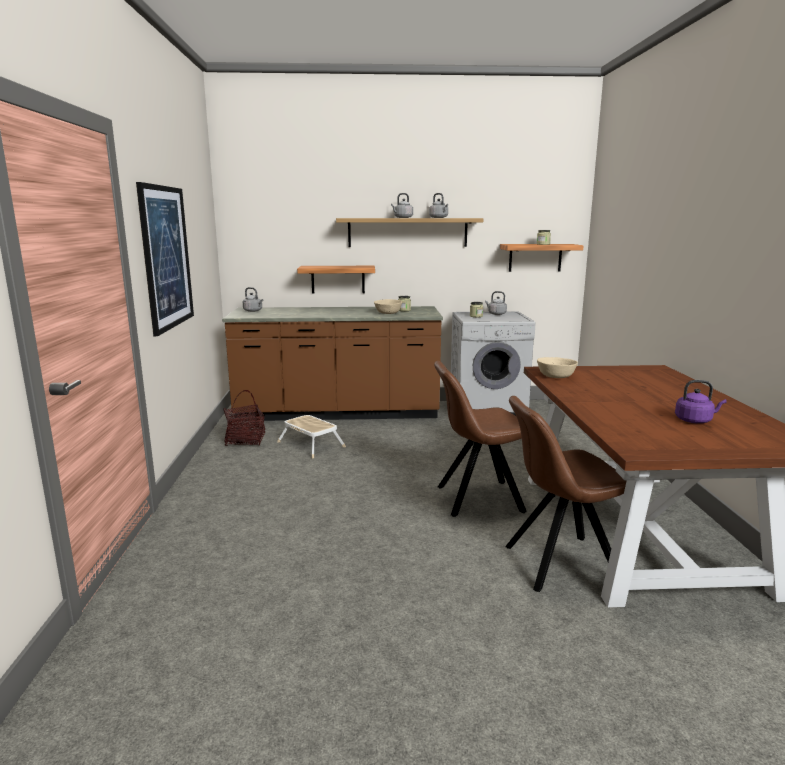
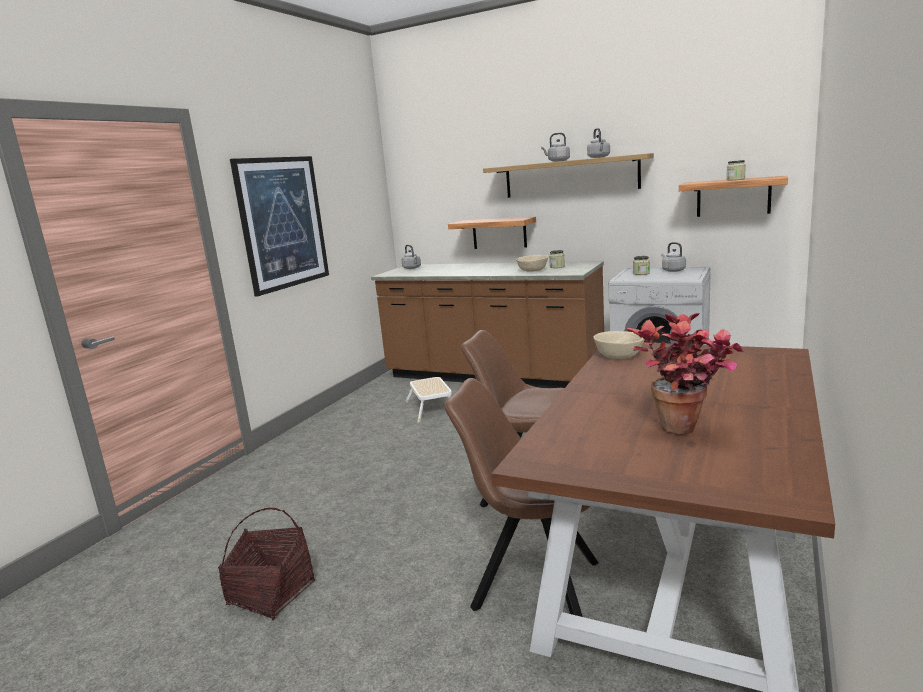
camera: 30 degrees right, 0 degrees up
(245, 440) = (382, 396): basket -> basket (271, 594)
(695, 420) = (687, 433): purple kettle -> potted plant

